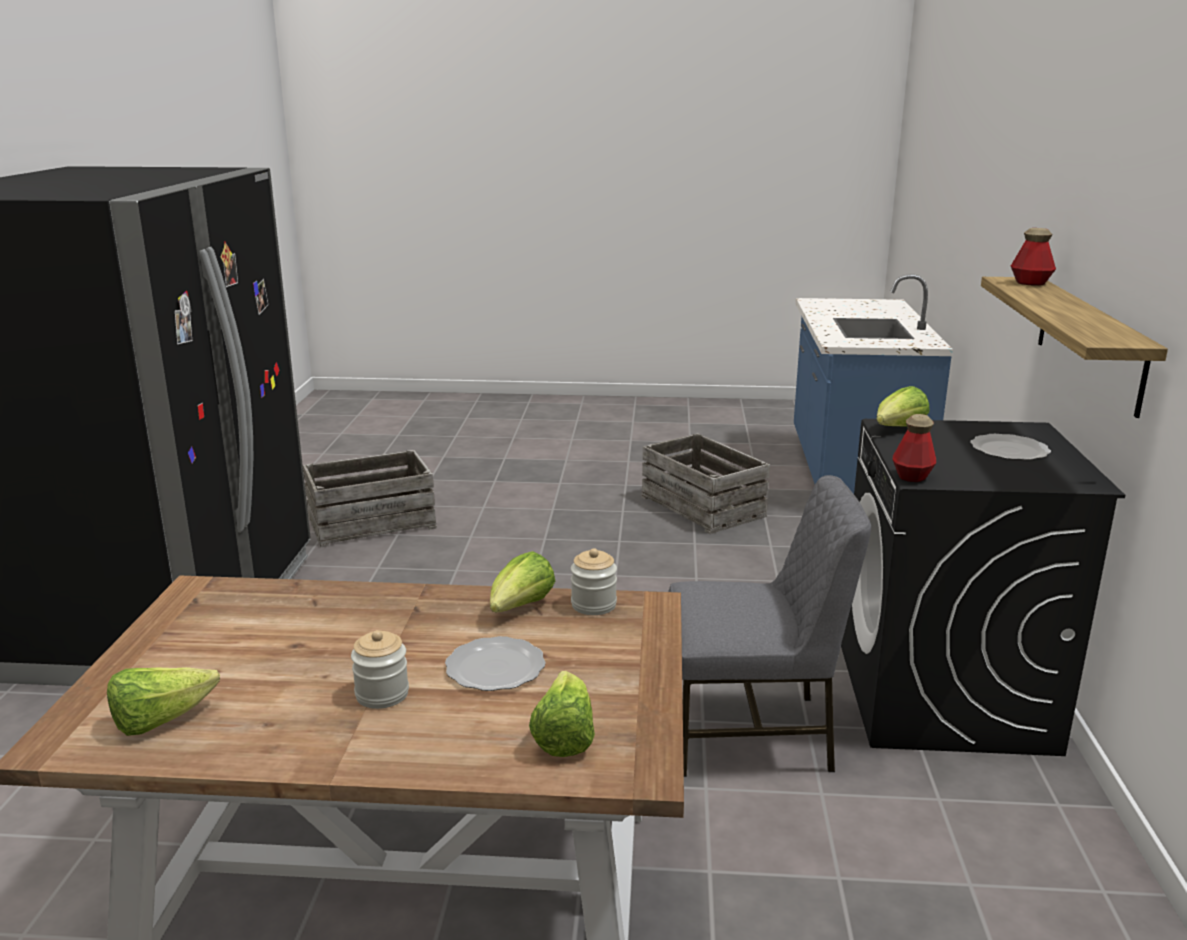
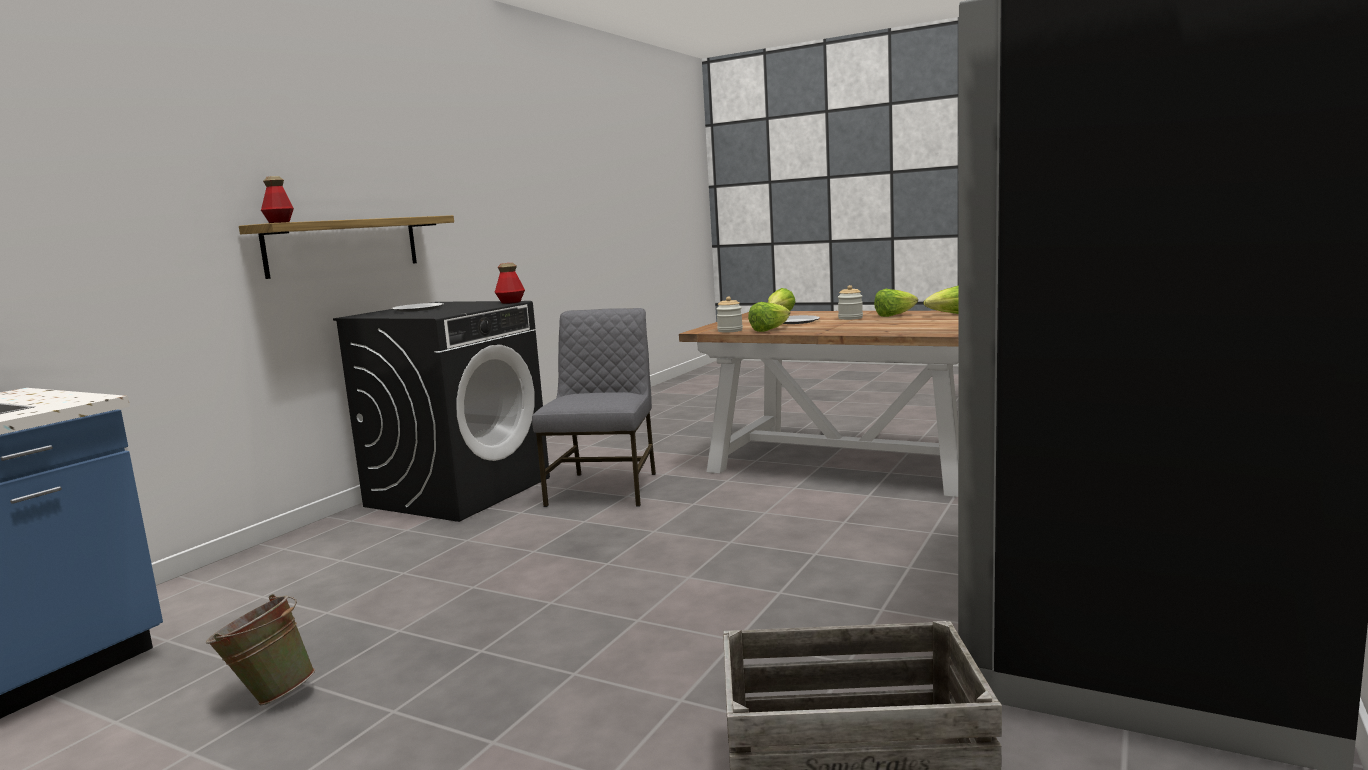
camera: 155 degrees left, 10 degrees down
(703, 506) = (269, 695): crate -> green bucket
(752, 733) = (605, 488): grey chair -> grey chair turned 75 degrees clockwise
(898, 429) = (437, 314): lettuce -> lettuce (894, 315)

